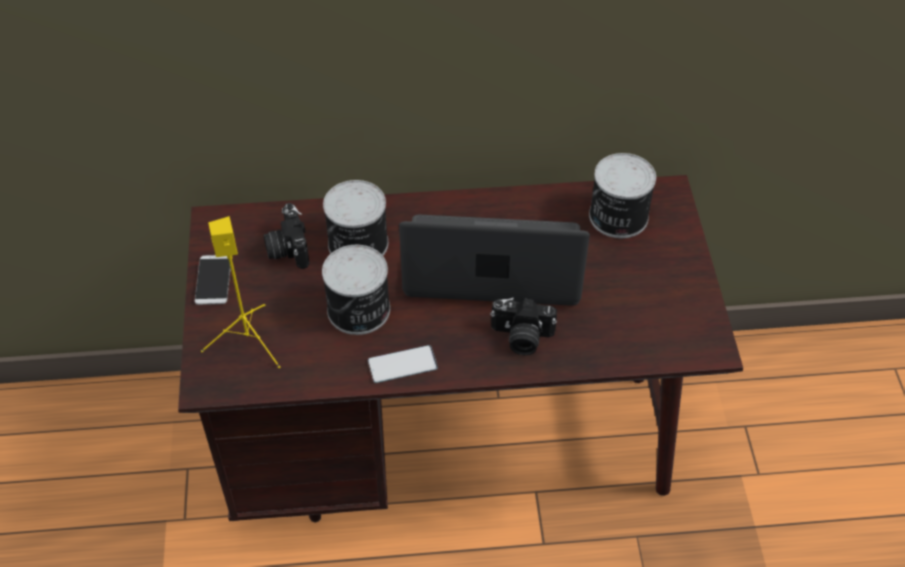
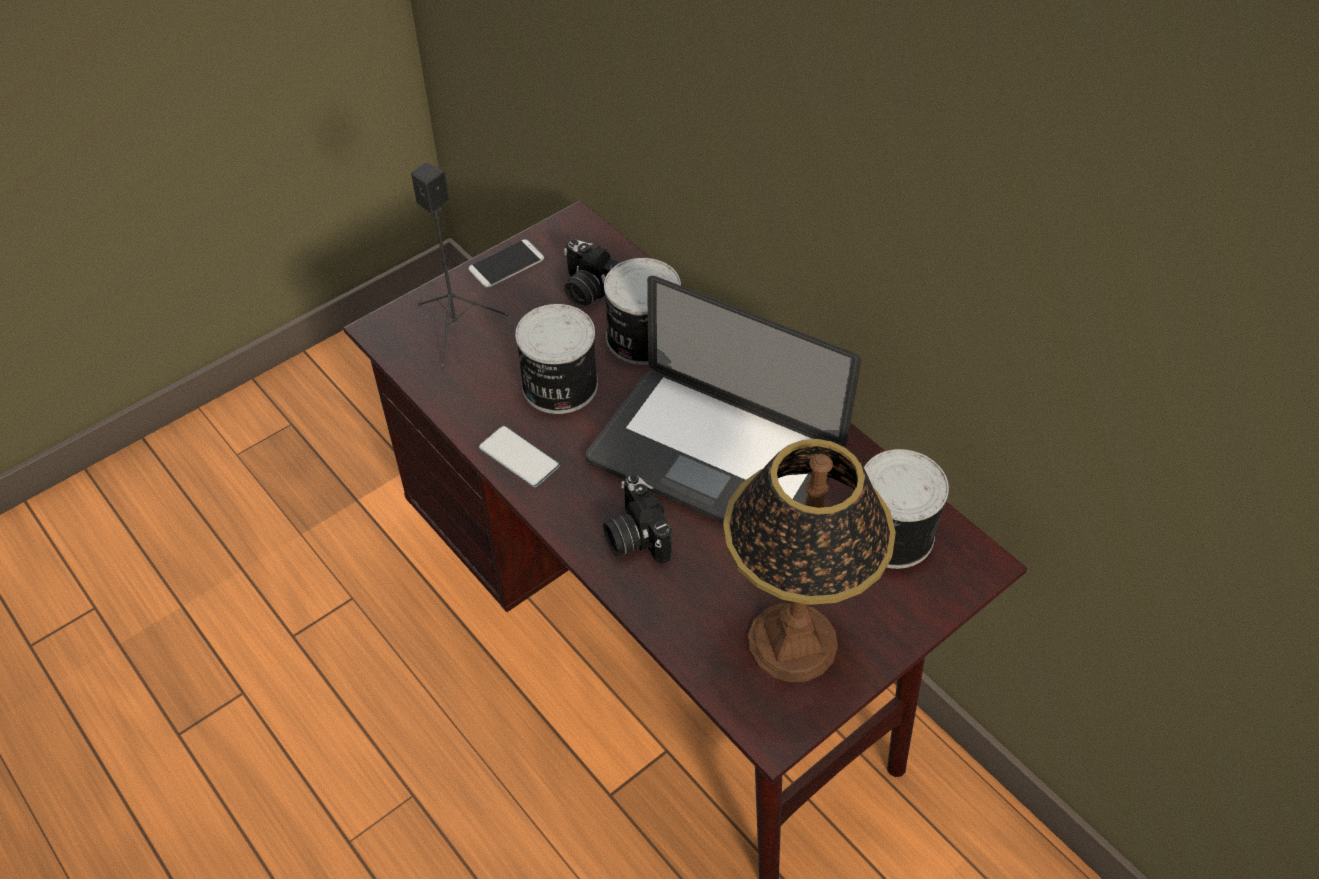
camera: 55 degrees right, 0 degrees up
(248, 339) = (457, 328): yellow speaker -> black speaker
(287, 249) = (589, 291): camera -> camera turned 90 degrees counterclockwise
(493, 264) = (714, 458): laptop -> laptop turned 150 degrees clockwise
(659, 306) = (792, 643): none -> table lamp

